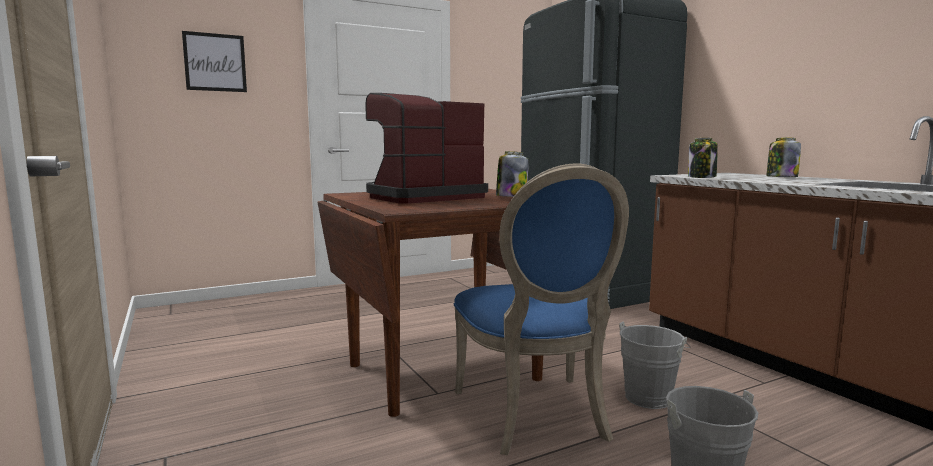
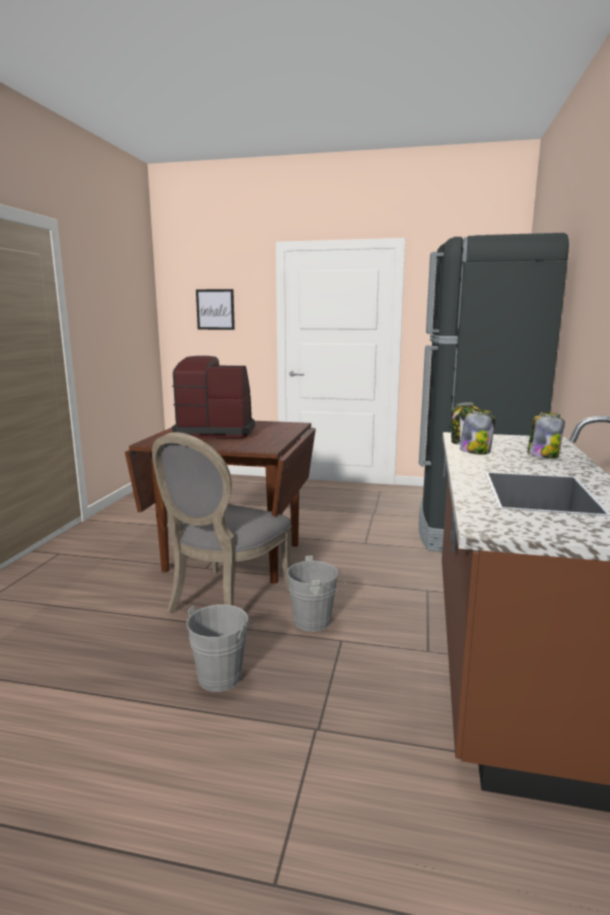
camera: 40 degrees right, 5 degrees up
(511, 197) = (262, 440): jar -> jar (475, 452)
(536, 416) = (224, 602): blue chair -> grey chair

